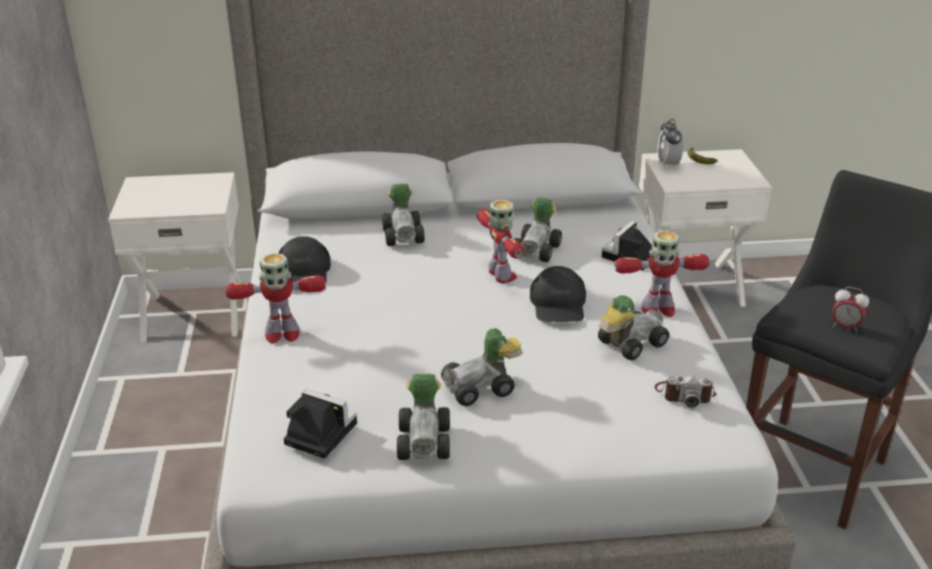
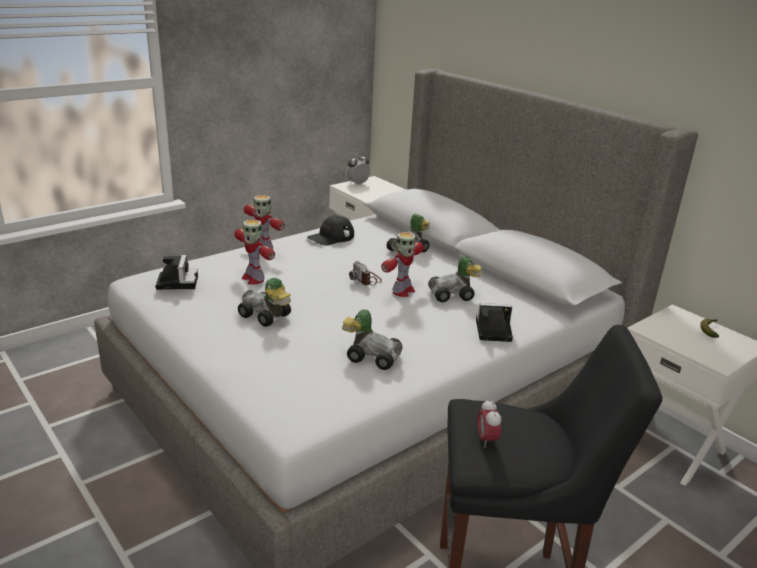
camera: 55 degrees right, 5 degrees down
(426, 439) = (199, 313): toy car -> none
(558, 304) = (392, 318): black cap -> none
(657, 309) = (432, 358): toy robot -> toy robot (253, 278)
(668, 165) = (674, 319): alarm clock -> alarm clock (357, 184)
(684, 394) = (331, 393): camera -> camera (366, 279)

